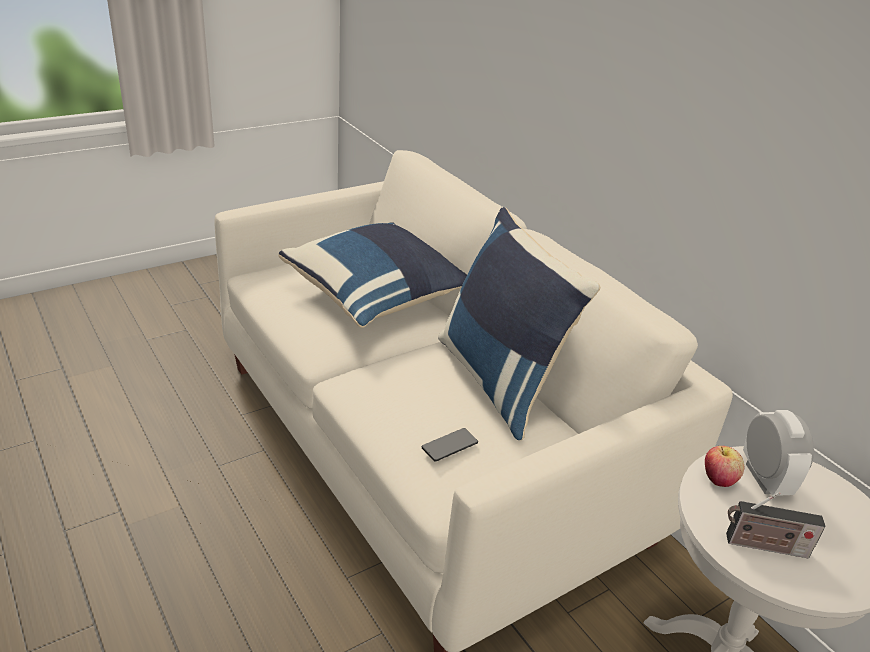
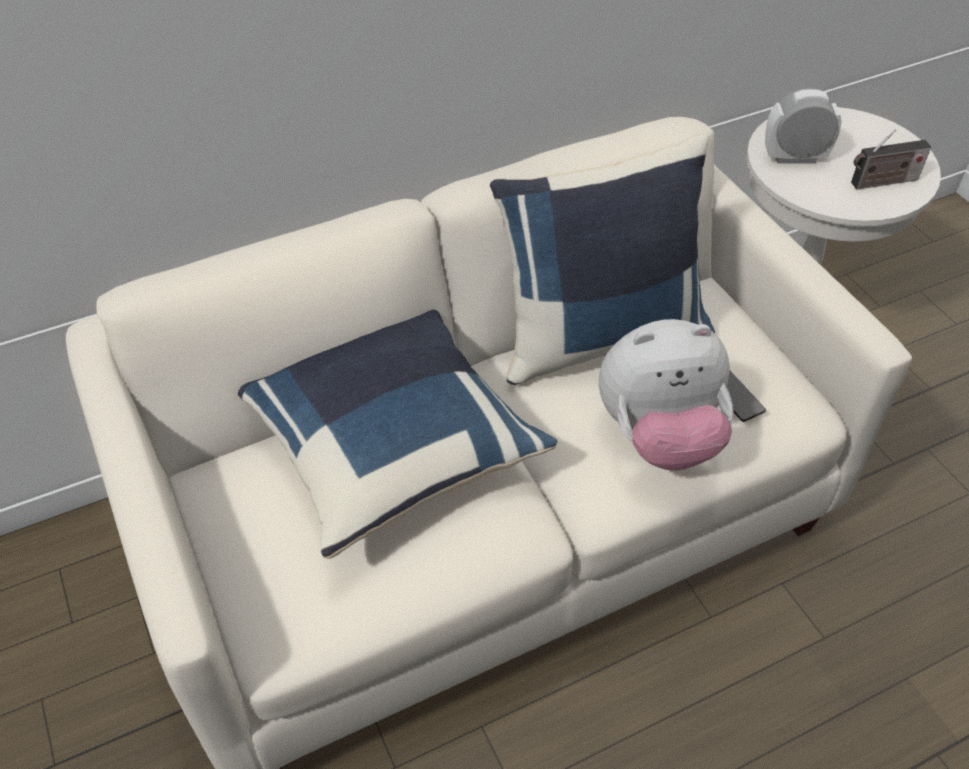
camera: 80 degrees left, 15 degrees up
(401, 403) = (659, 436): none -> plush toy
(718, 479) = (803, 186): apple -> none
(762, 546) = (881, 182): radio -> radio turned 60 degrees clockwise

